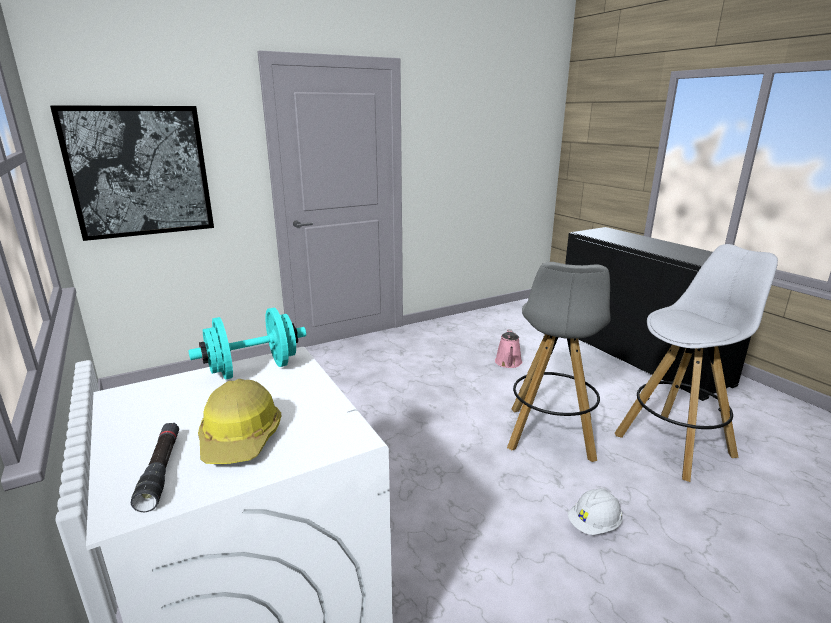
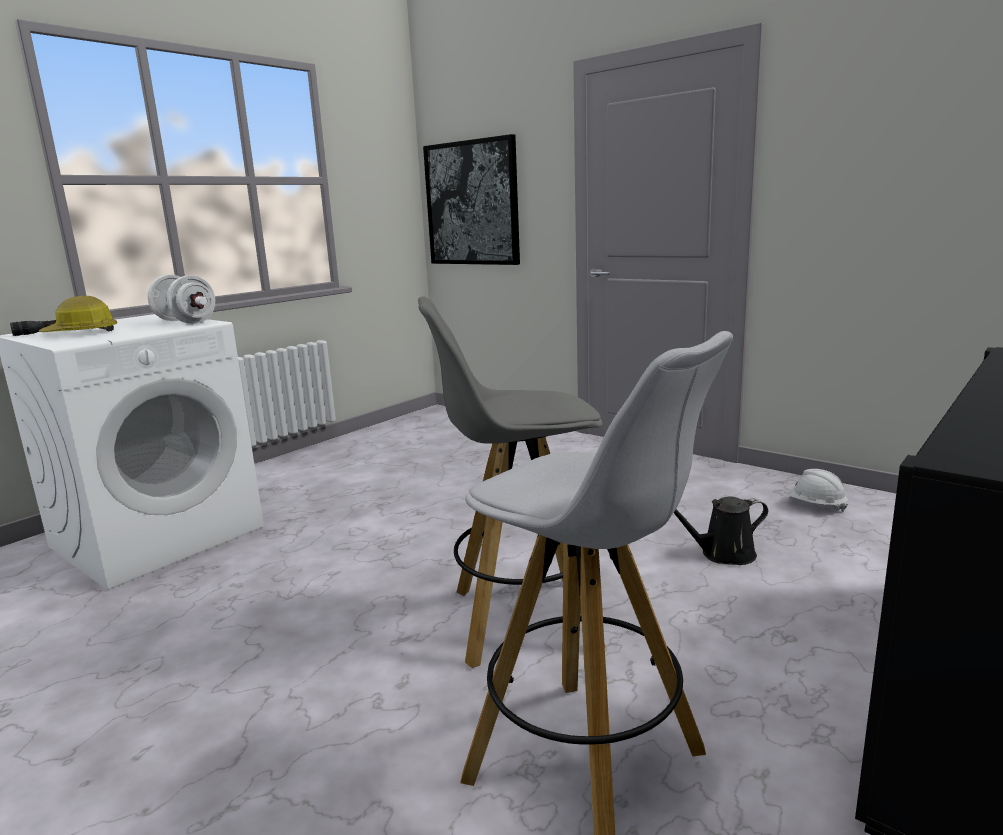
camera: 70 degrees right, 5 degrees down
(253, 369) = (185, 322): turquoise dumbbell -> white dumbbell
(508, 363) = (723, 554): pink watering can -> black watering can
(594, 525) = (317, 677): white hard hat -> white hard hat (815, 506)

